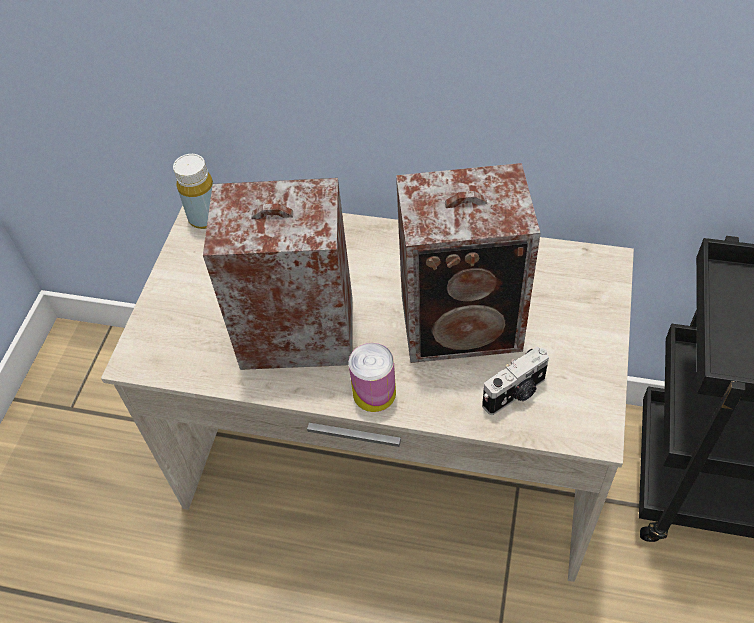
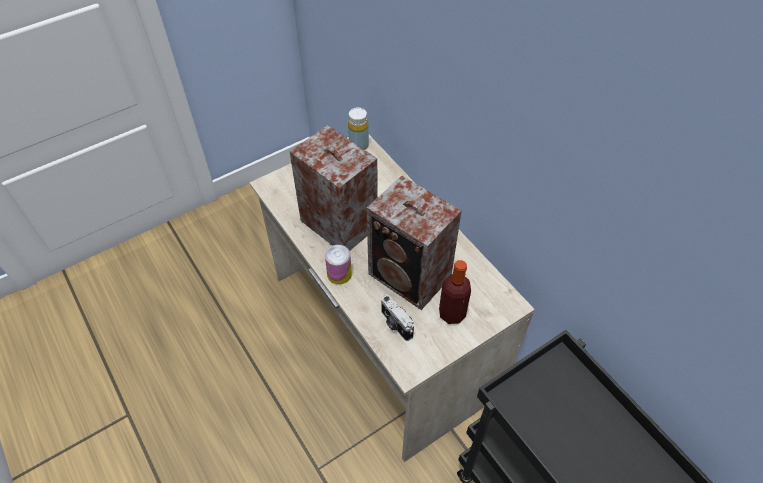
camera: 40 degrees right, 0 degrees up
(515, 394) = (395, 324): camera -> camera turned 45 degrees clockwise
(560, 326) = (452, 313): none -> bottle

